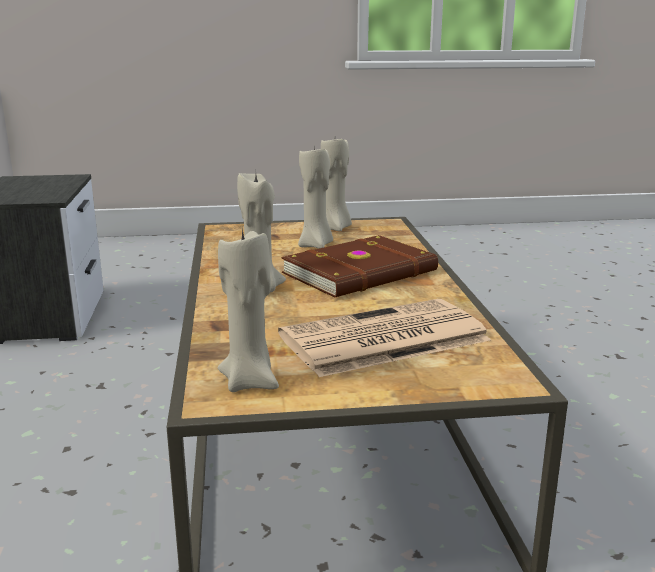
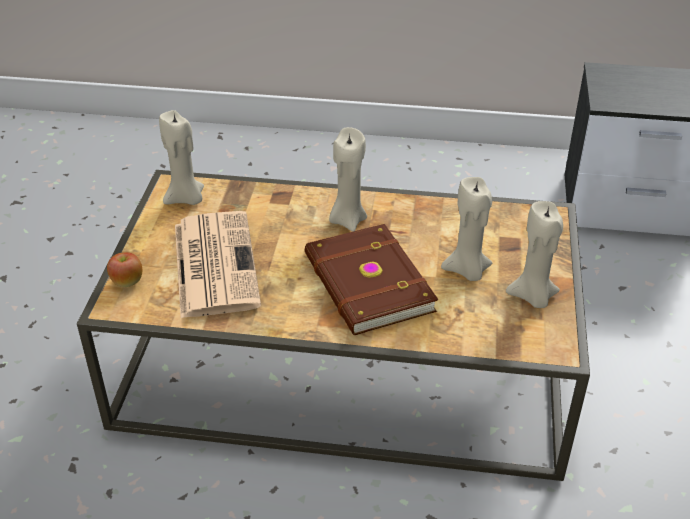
camera: 105 degrees right, 20 degrees up
(462, 383) = (127, 282): none -> apple

